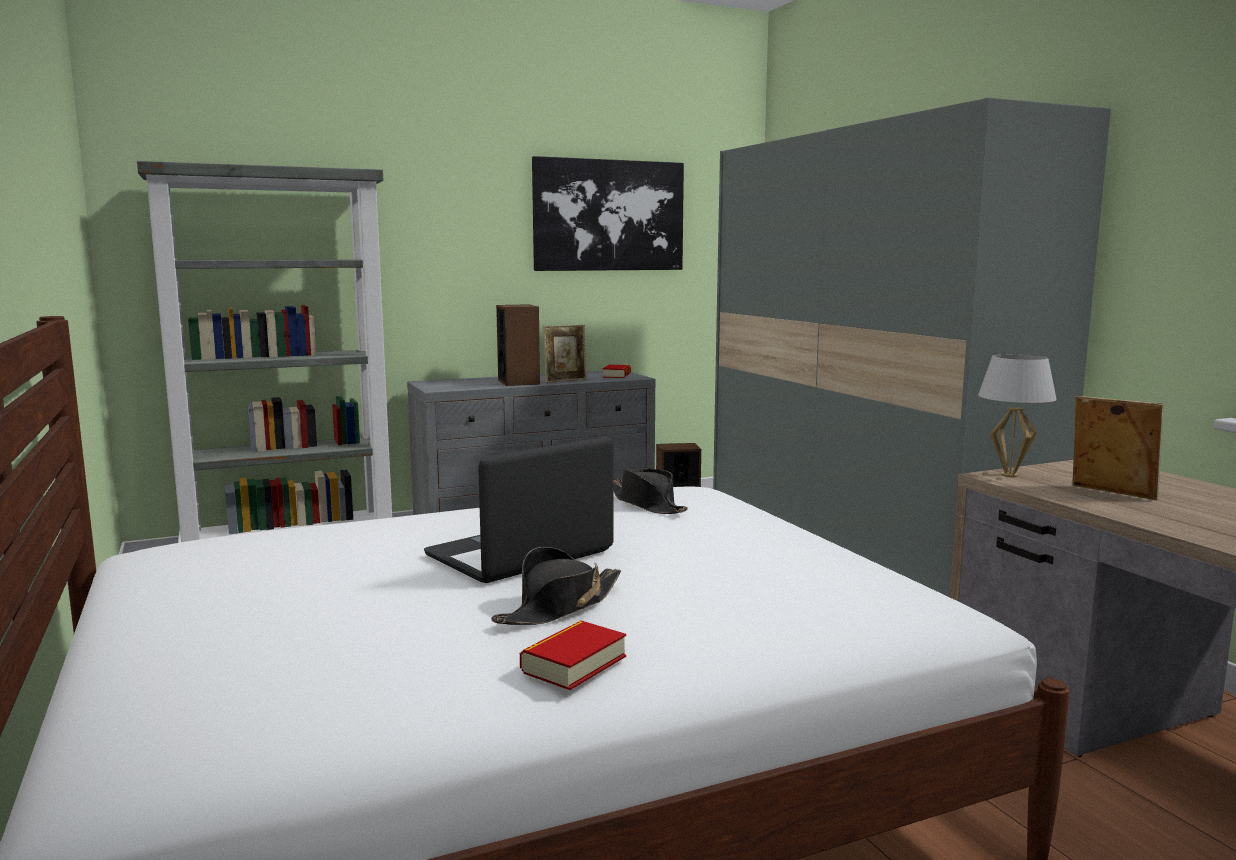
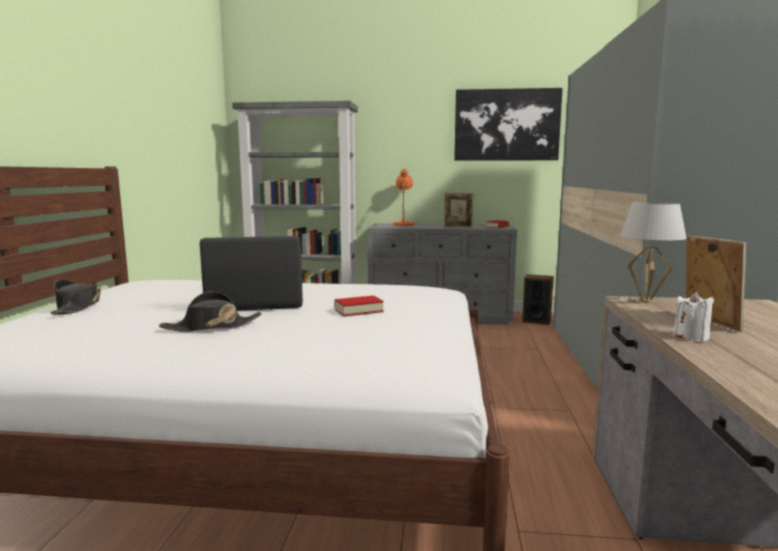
camera: 30 degrees right, 0 degrees up
(468, 381) = (404, 225): none -> orange table lamp
(519, 382) = (430, 226): speaker -> none
(574, 664) = (153, 352): book -> book (358, 310)
(647, 504) = (381, 291): black hat -> black hat (78, 307)
(1134, 514) = (690, 337): none -> white candle

